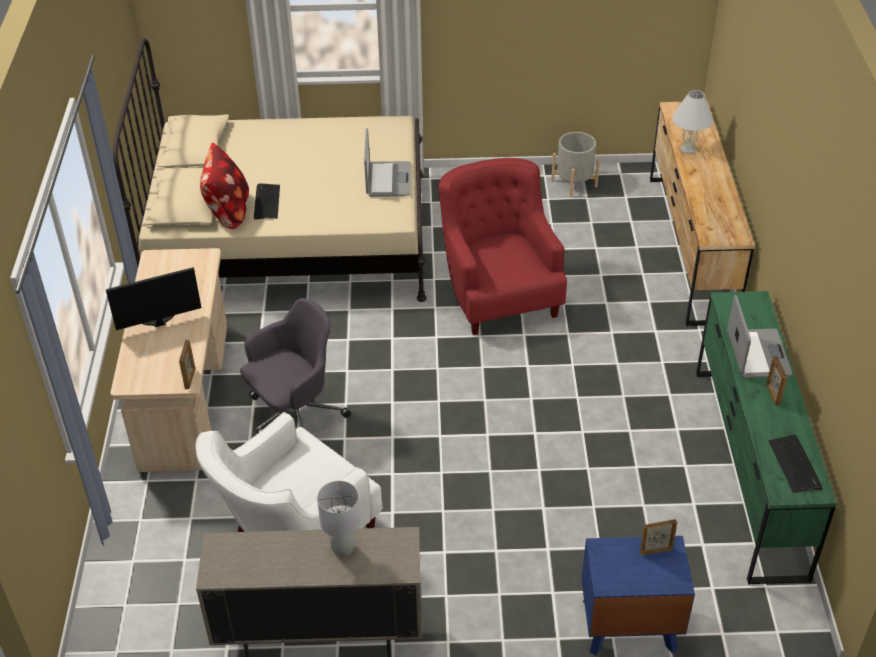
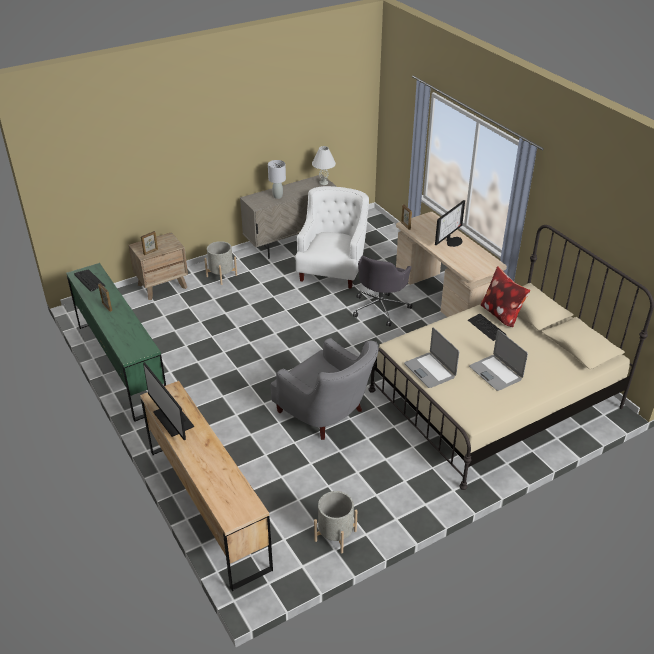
camera: 150 degrees right, 5 degrees down
(499, 293) = (326, 413): red armchair -> grey armchair
(505, 603) = (221, 276): none -> grey planter
(628, 625) = (162, 286): blue nightstand -> brown nightstand
(687, 149) = (220, 464): white table lamp -> white table lamp (324, 183)
(723, 204) = (172, 419): none -> monitor
(757, 354) = (120, 324): laptop -> laptop (496, 373)

